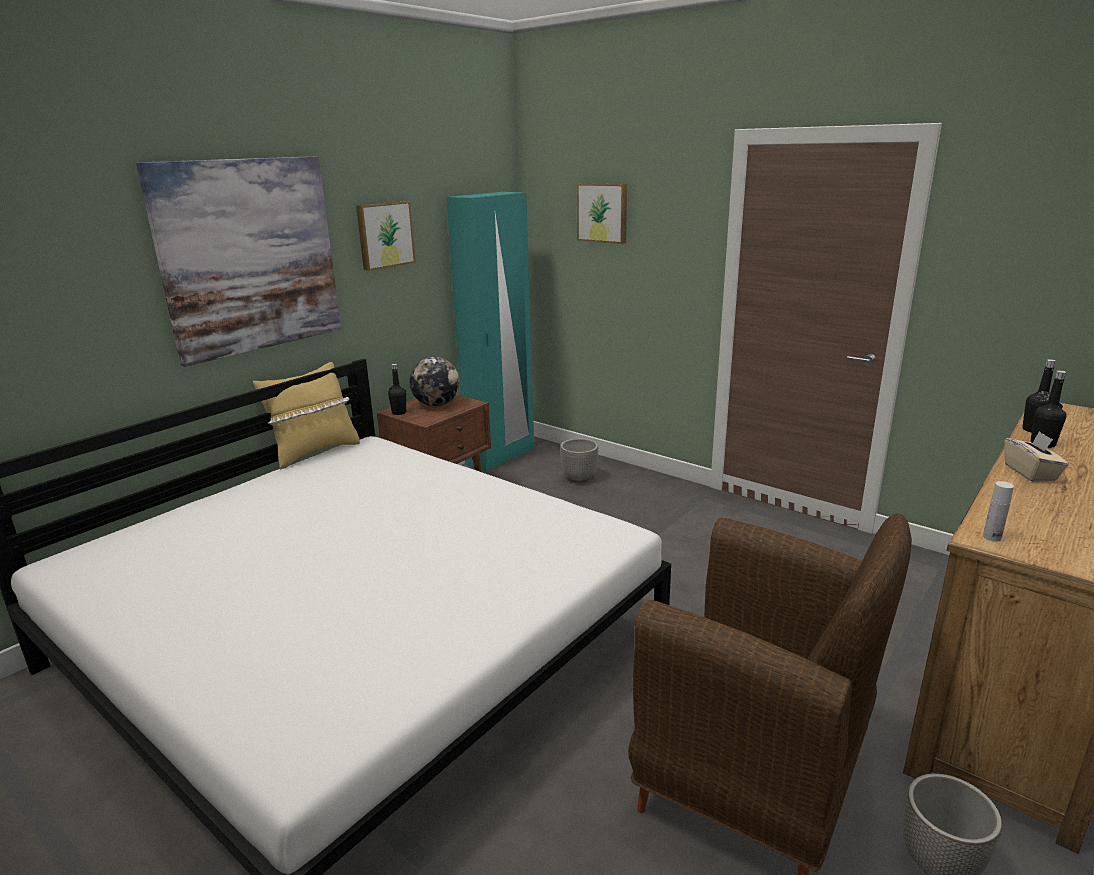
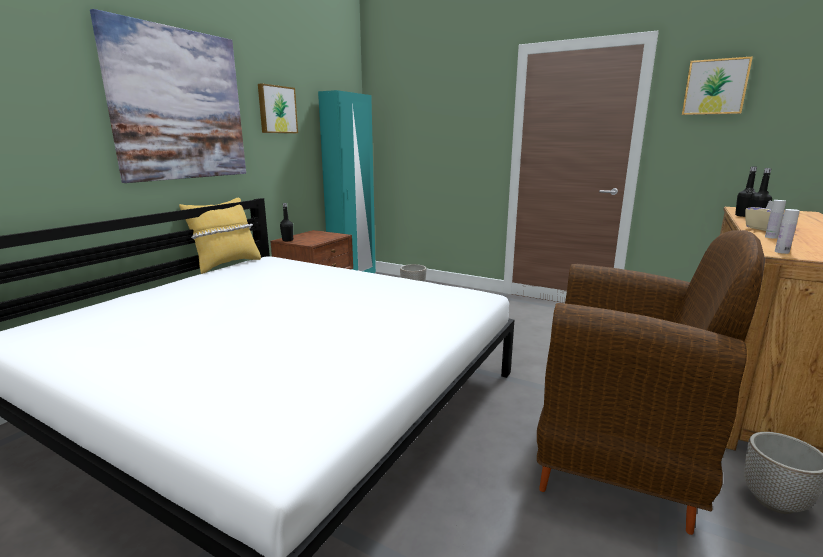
camera: 10 degrees left, 5 degrees down
(436, 405) = (314, 236): globe -> none
(603, 212) = (425, 108): picture -> picture (715, 87)
(1015, 496) = (771, 237): none -> white bottle

